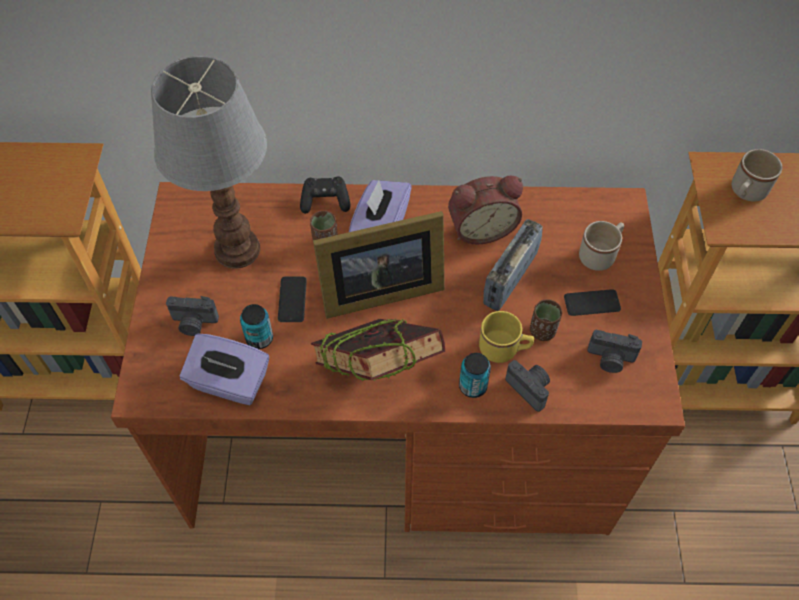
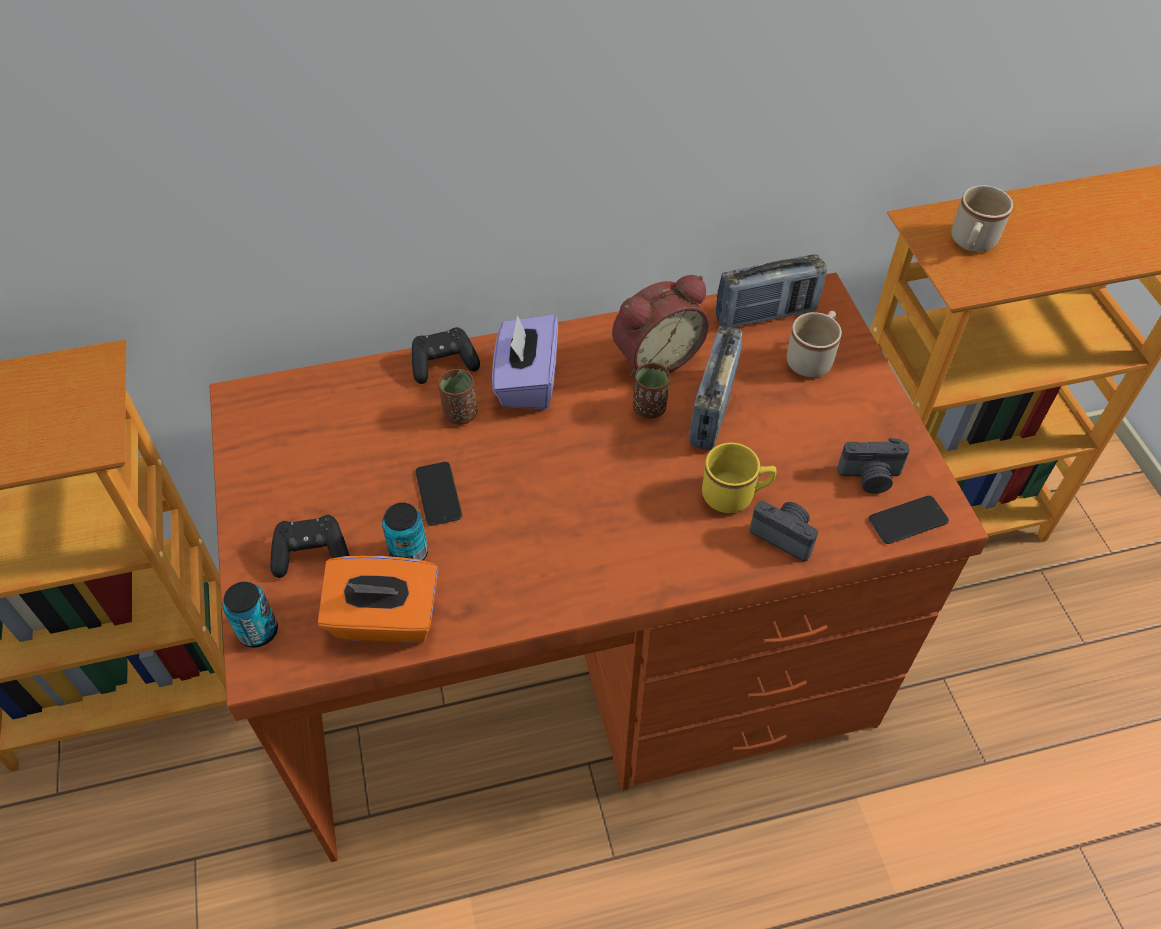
camera: 15 degrees left, 5 degrees down
(194, 323) = (311, 553): camera -> black game controller
(229, 383) = (385, 620): purple tissue box -> orange tissue box
(237, 248) = (342, 445): table lamp -> none
(377, 290) = (547, 458): picture frame -> none
(377, 374) = (582, 563): book -> none
(473, 386) = (712, 549): can -> can (258, 631)
(542, 331) = (775, 462): brown cup -> brown cup (649, 408)
(576, 211) = (765, 314): none -> radio
(592, 303) = (823, 417): phone -> phone (908, 520)

